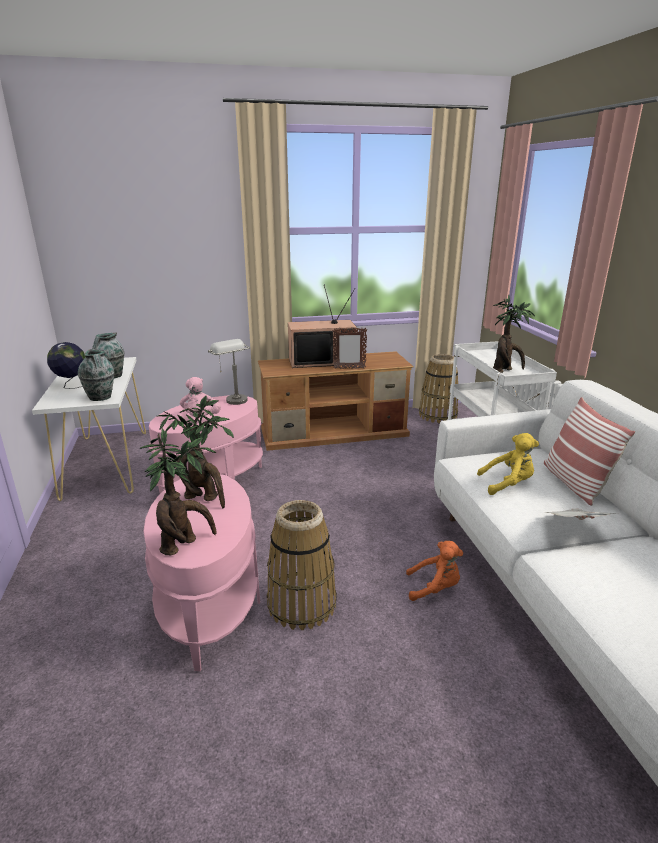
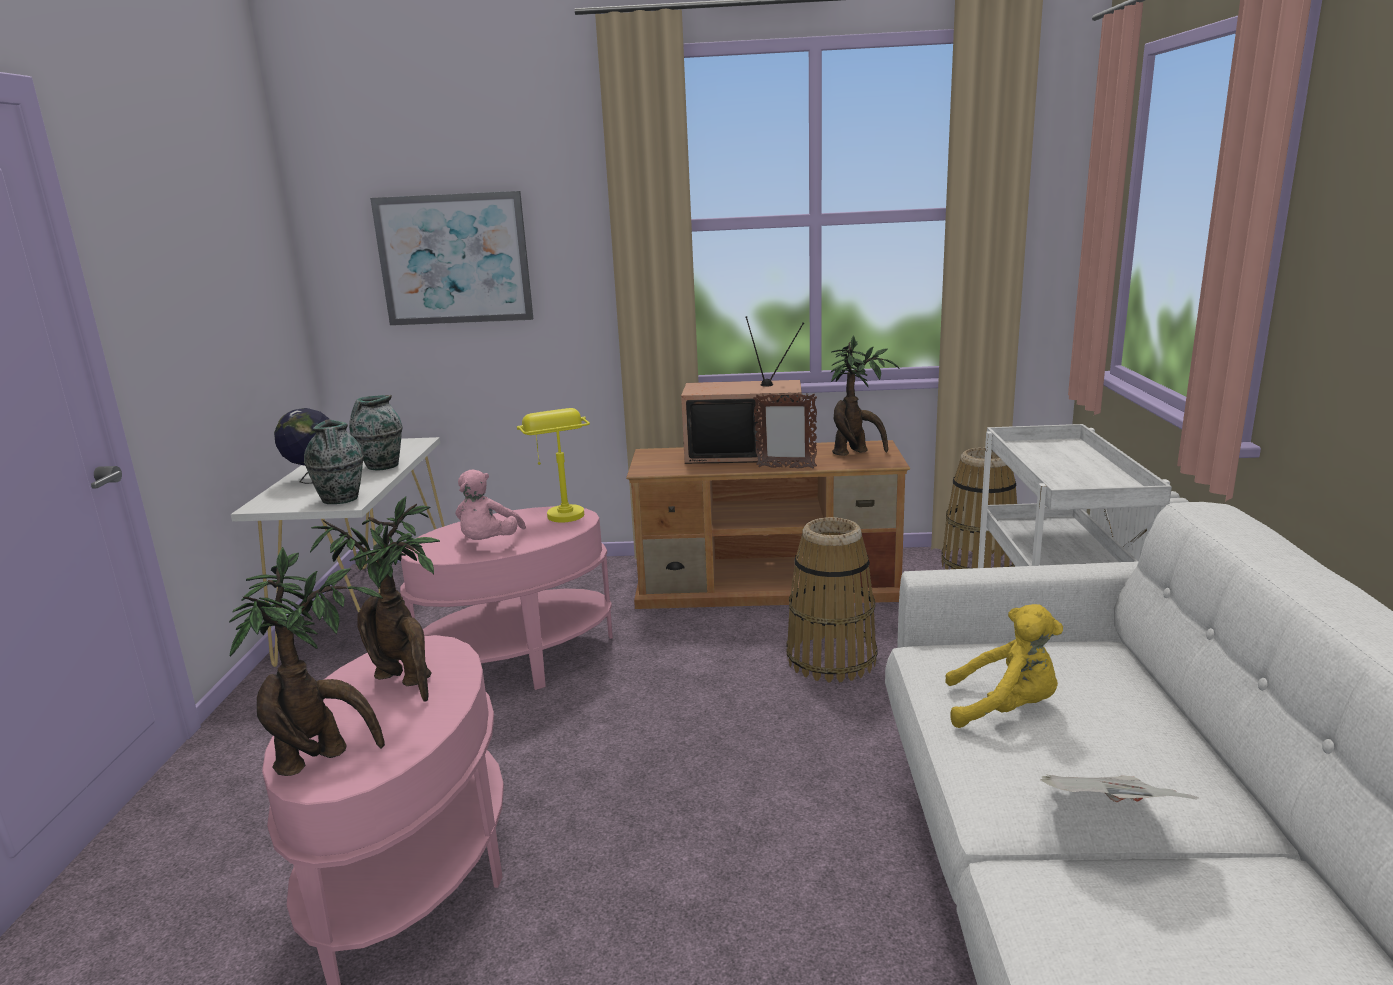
camera: 15 degrees right, 5 degrees down
(143, 248) = (454, 259): none -> picture
(232, 398) = (561, 512): grey table lamp -> yellow table lamp
(301, 604) = (569, 900): basket -> basket (830, 659)
(435, 588) = (836, 907): orange plush toy -> none
(505, 370) = (1070, 480): potted plant -> potted plant (855, 453)
(574, 483) = (1155, 720): pillow -> none

